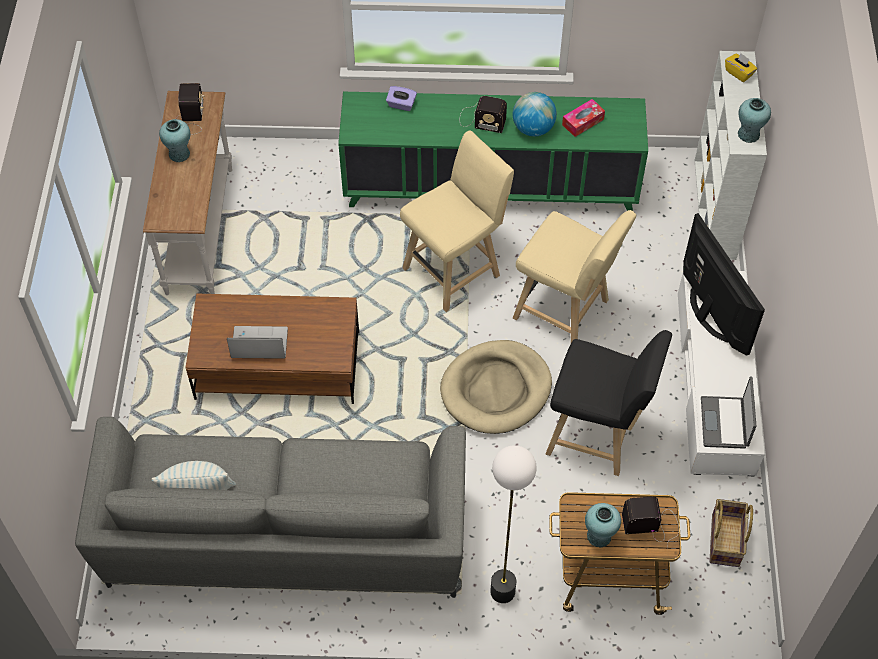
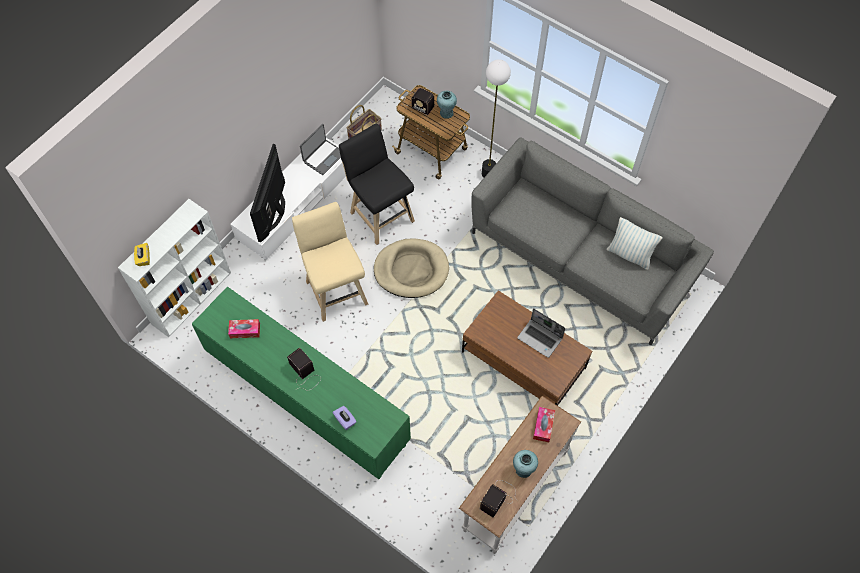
camera: 145 degrees left, 5 degrees up
(182, 203) = (543, 426): none -> tissue box
(455, 269) = (374, 356): beige stool -> none
(533, 128) = (279, 346): globe -> none
(748, 134) = (184, 216): turquoise vase -> none

